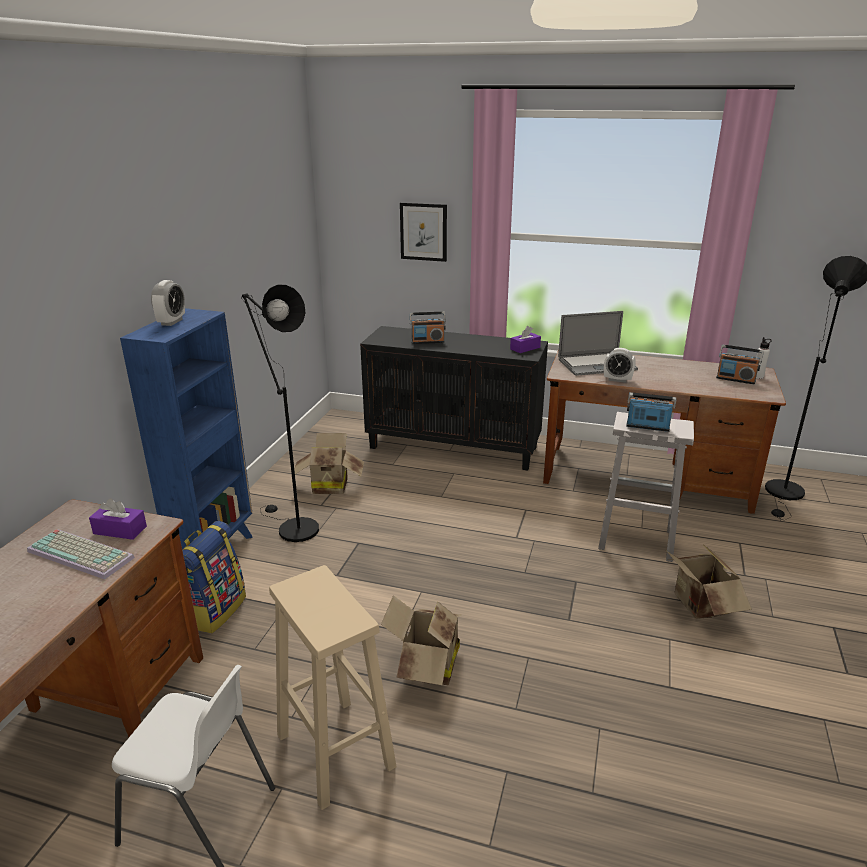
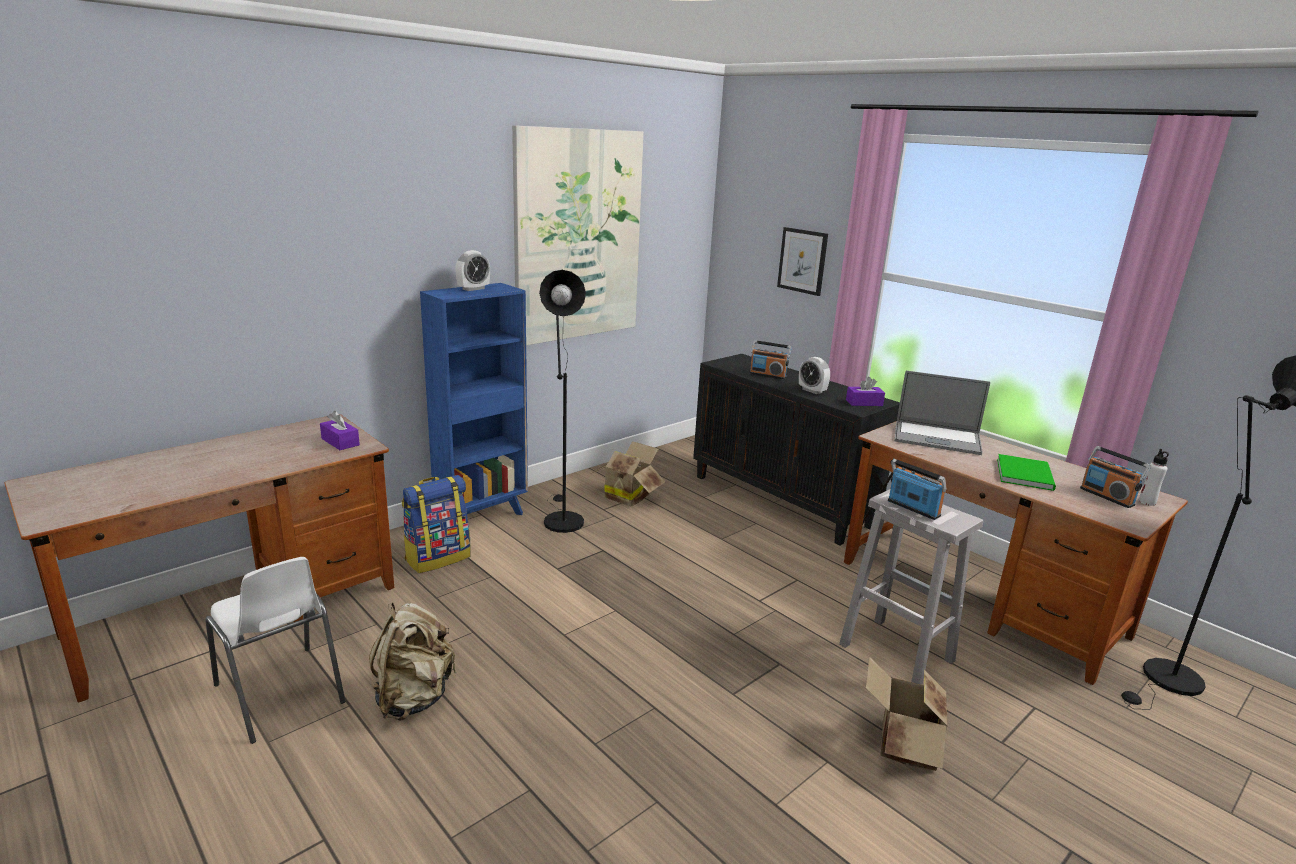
camera: 30 degrees right, 5 degrees down
(83, 554) = (299, 448): keyboard -> none
(229, 242) = (578, 236): none -> picture
(334, 749) = (414, 698): beige stool -> beige backpack
(425, 667) = (552, 672): cardboard box -> none
(617, 380) = (941, 457): alarm clock -> alarm clock (812, 391)
(677, 376) = (1026, 474): none -> green book

